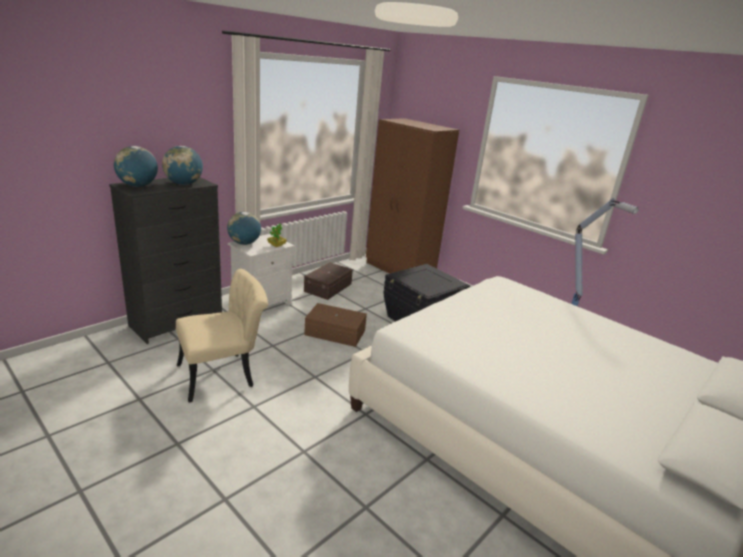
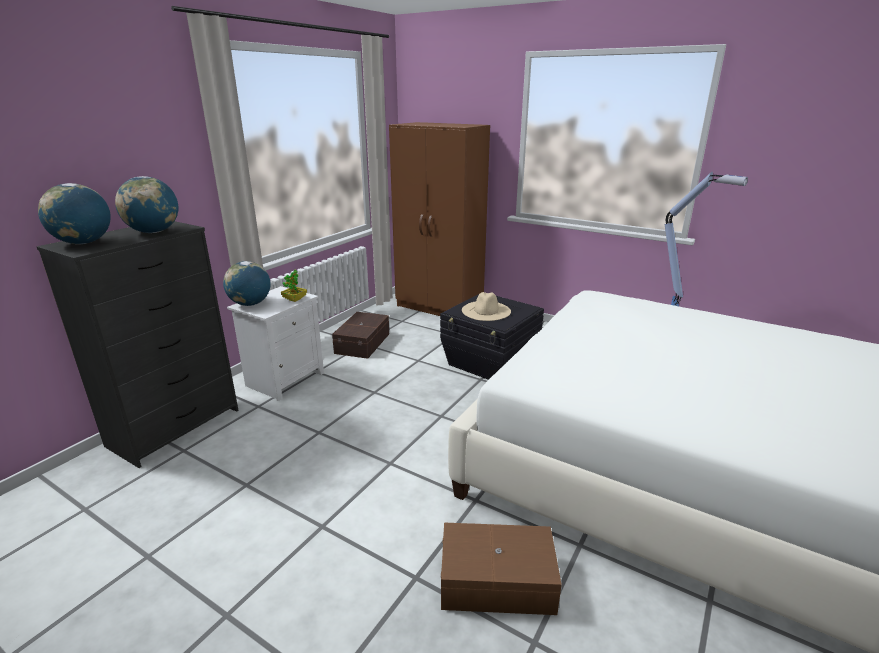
camera: 10 degrees left, 0 degrees up
(224, 374) = (265, 488): beige chair -> none
(335, 333) = (394, 399): brown storage box -> brown storage box (498, 583)
(422, 279) = (486, 310): none -> beige hat

